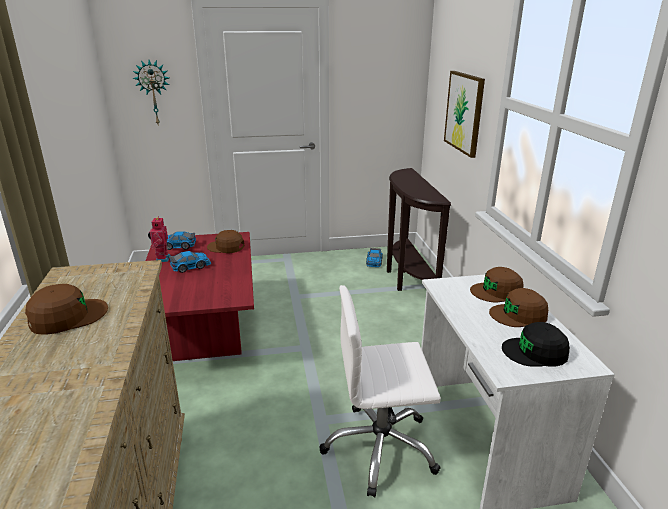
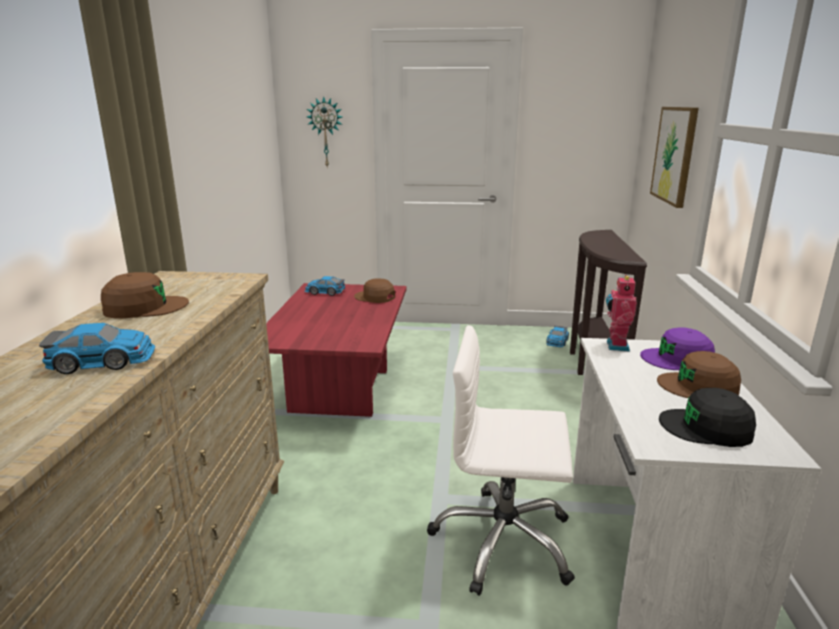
camera: 15 degrees right, 5 degrees down
(162, 259) = (303, 301): toy robot -> toy robot (615, 346)
(191, 266) = (330, 311): toy car -> toy car (103, 361)
(497, 292) = (677, 359): brown cap -> purple cap

